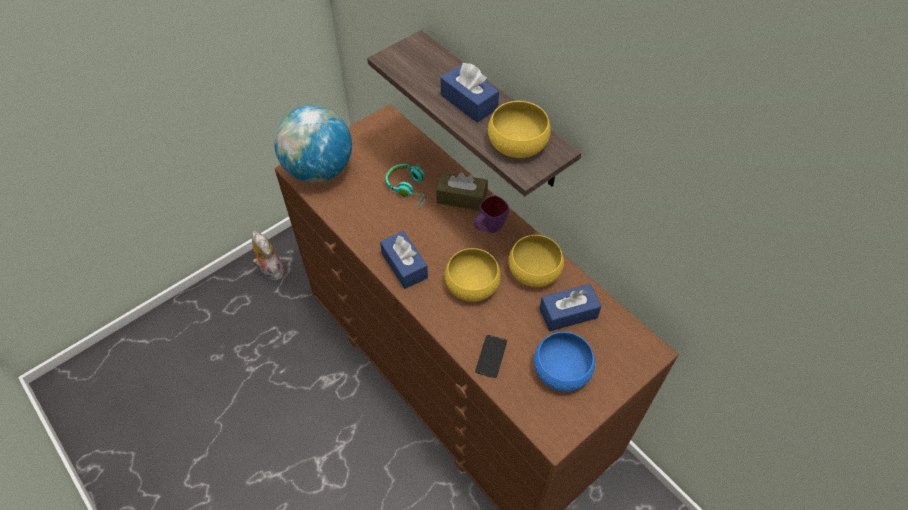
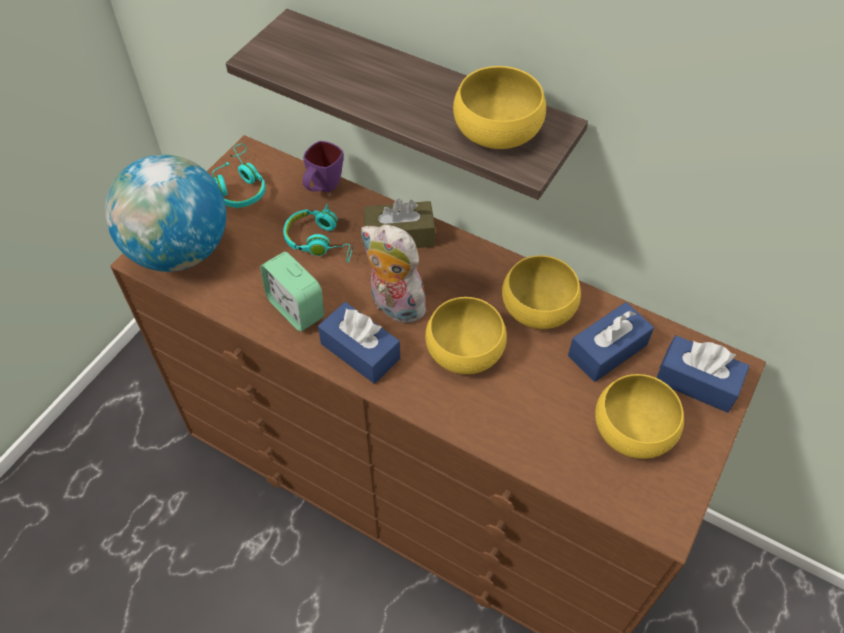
camera: 20 degrees left, 0 degrees up
(270, 270) = (114, 418): plush toy -> plush toy (393, 306)
(372, 137) = (239, 186): none -> turquoise headphones
(375, 227) = (296, 308): none -> alarm clock
(469, 102) = (402, 90): blue tissue box -> blue tissue box (696, 382)
(488, 228) = (454, 267): purple mug -> purple mug (322, 188)
(491, 356) = (534, 441): phone -> none
(562, 369) = (633, 428): blue bowl -> yellow bowl

